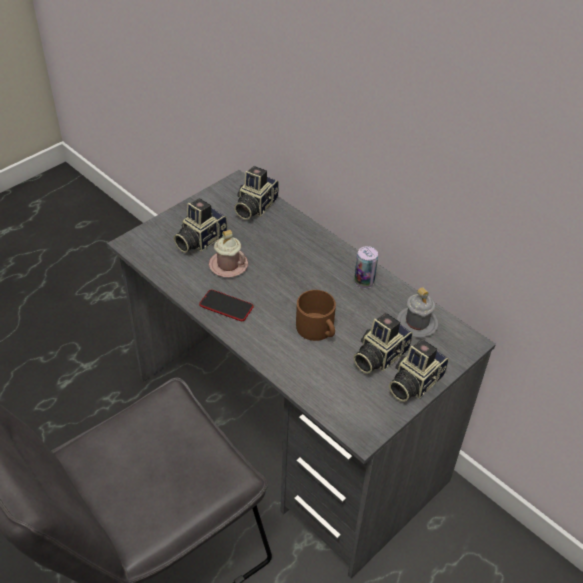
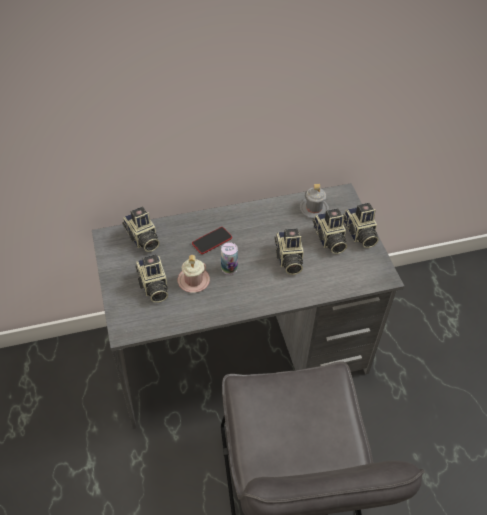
camera: 60 degrees left, 5 degrees up
(226, 306) = (234, 299): phone -> phone (212, 241)
(317, 329) = (288, 259): brown mug -> camera
(364, 281) = (261, 216): can -> can (229, 268)

